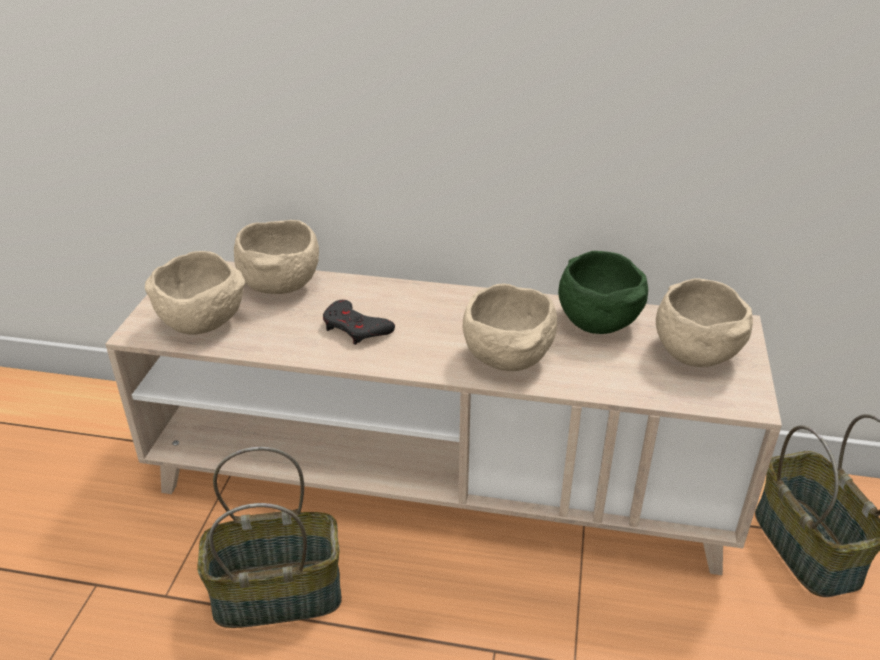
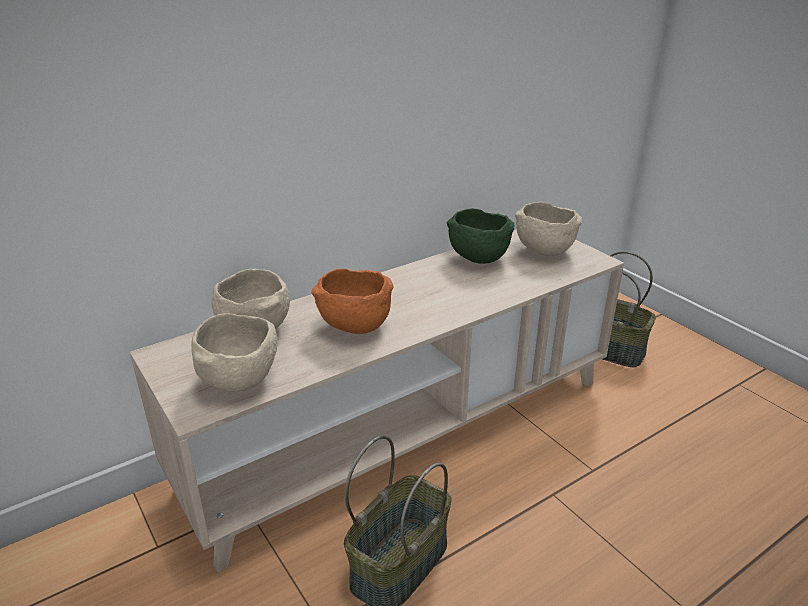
camera: 45 degrees left, 5 degrees down
(356, 328) = (353, 327): grey game controller -> orange bowl
(509, 360) = (469, 297): beige bowl -> none

